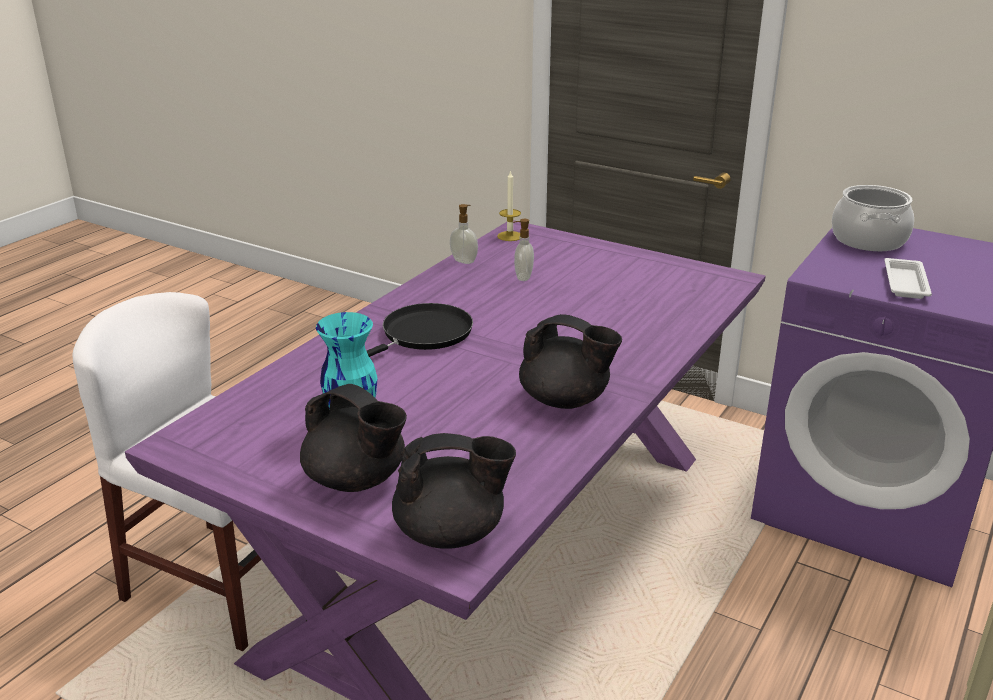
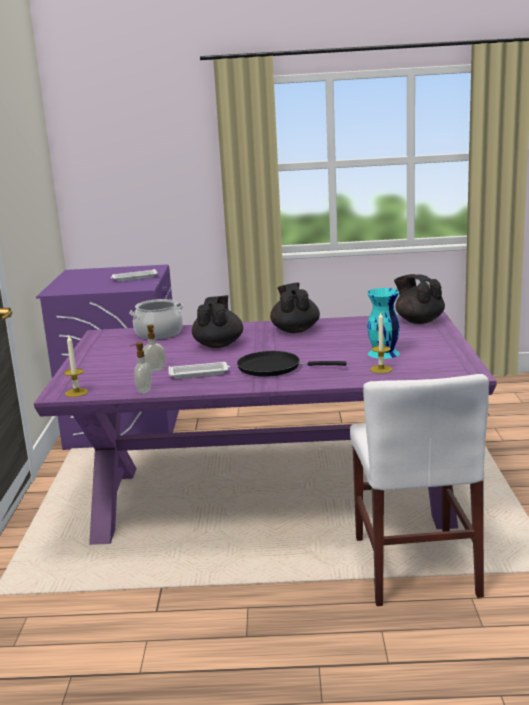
camera: 120 degrees left, 10 degrees down
(301, 394) = (381, 369): none -> candle
(356, 480) = (420, 339): black teapot -> black teapot (218, 345)
(473, 294) = (199, 373): none -> white tray
(868, 240) = (77, 288): cooking pot -> cooking pot (159, 334)

